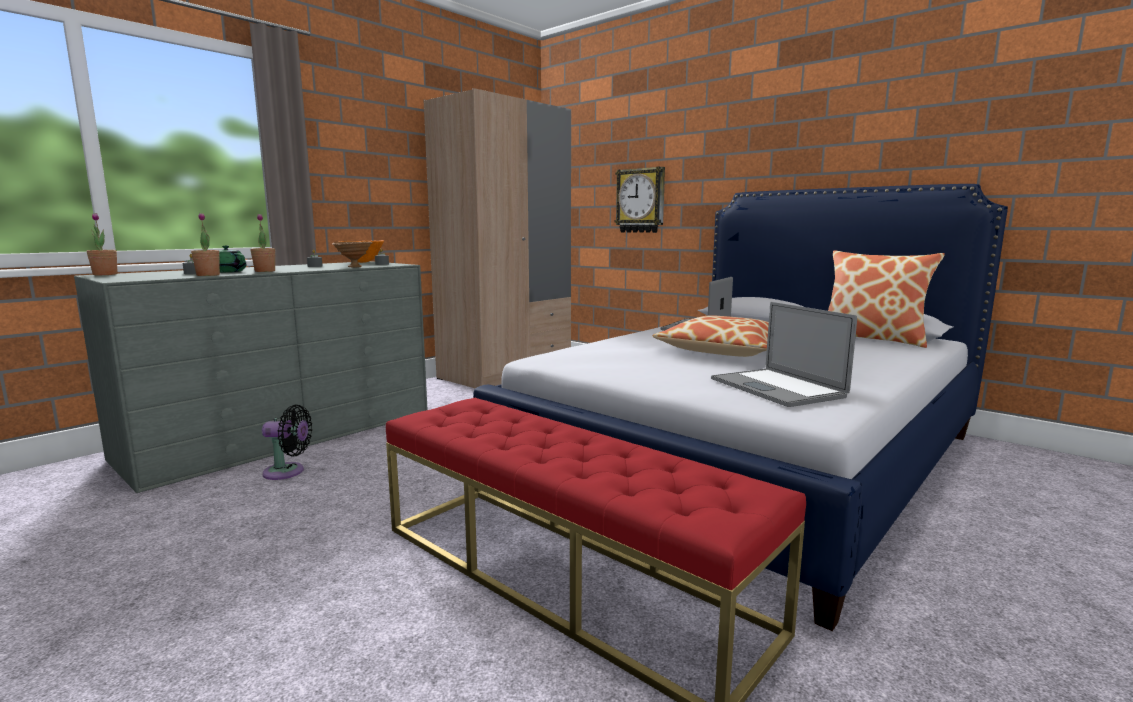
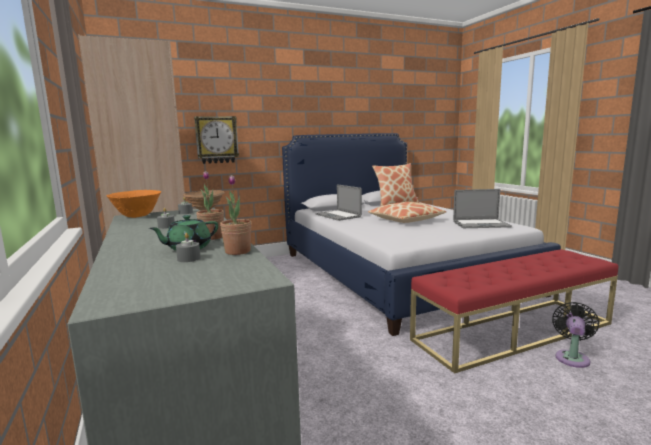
camera: 65 degrees left, 0 degrees up
(105, 274) = (109, 300): potted plant -> none
(288, 472) = (316, 420): black fan -> black fan (572, 357)

